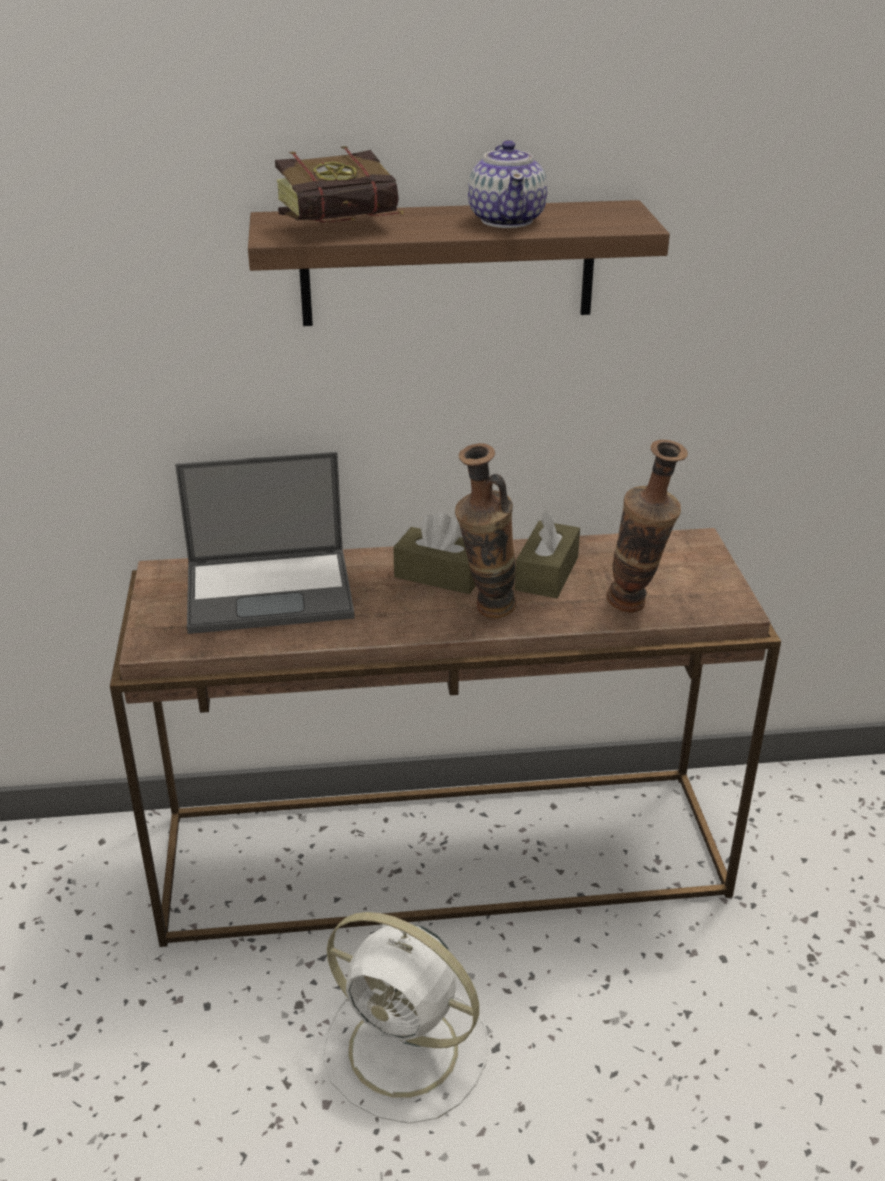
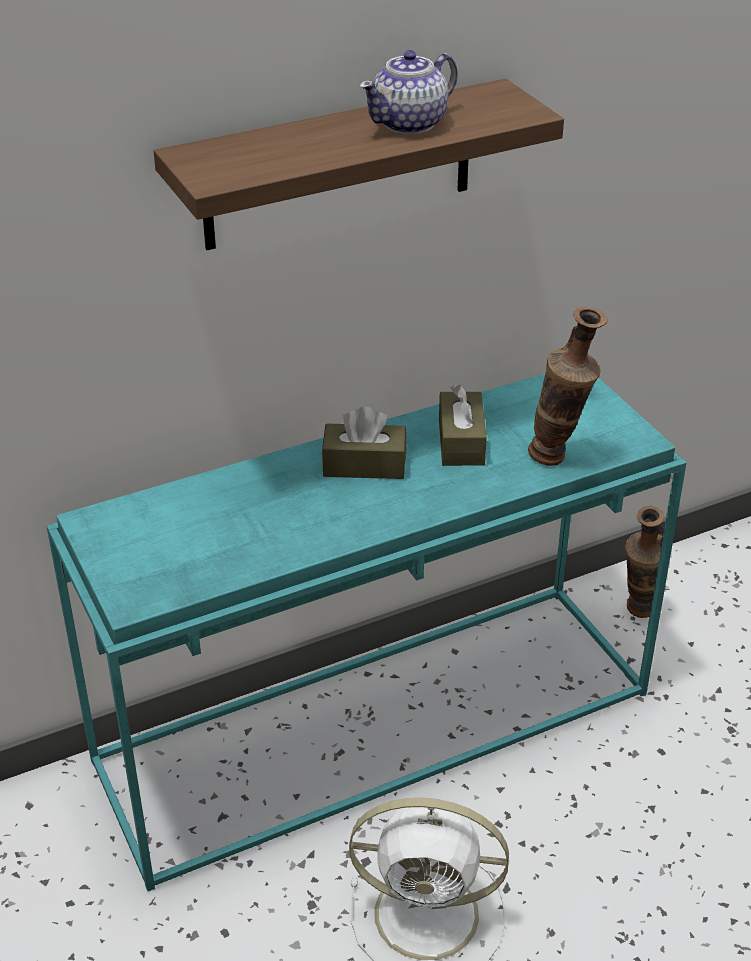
camera: 20 degrees left, 5 degrees up
(271, 590) = (213, 517): laptop -> none
(350, 226) = (270, 154): book -> none
(445, 852) = (377, 722): brown console table -> turquoise console table
(485, 613) = (429, 495): vase -> vase (637, 614)
(507, 220) = (410, 124): teapot -> teapot turned 75 degrees clockwise

